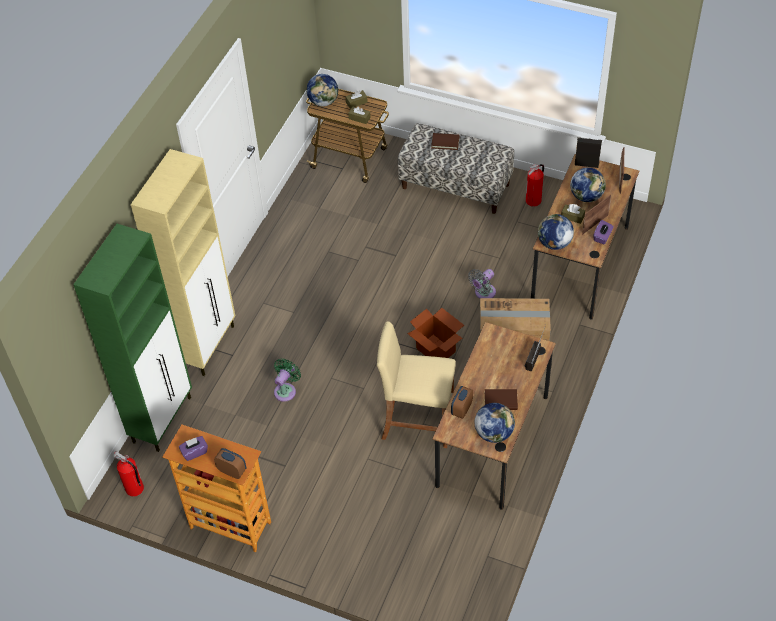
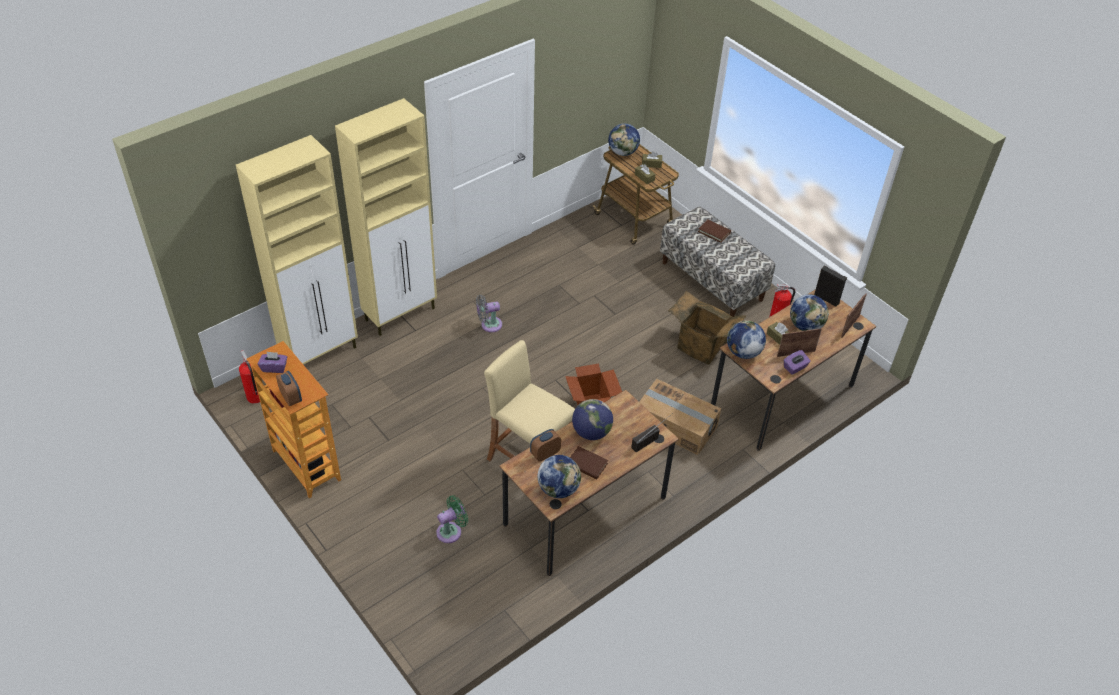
camera: 25 degrees right, 5 degrees down
(163, 419) = (321, 354): green cabinet -> beige cabinet
(286, 390) = (437, 379): green fan -> green fan (451, 531)
(483, 293) = (671, 381): grey fan -> grey fan (489, 325)
(485, 372) = (591, 432): none -> globe
(486, 251) = (700, 347): none -> cardboard box

